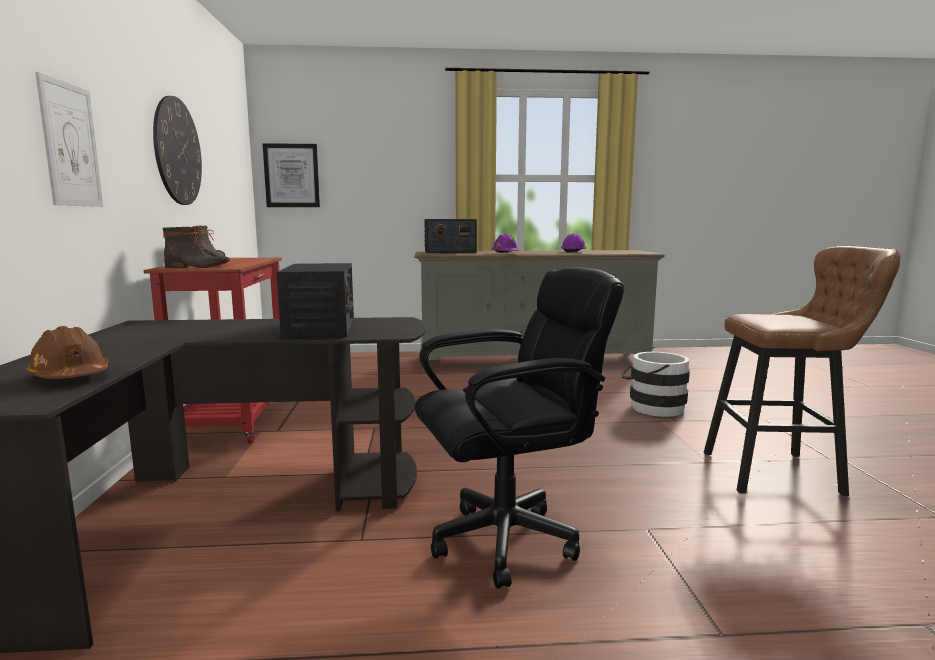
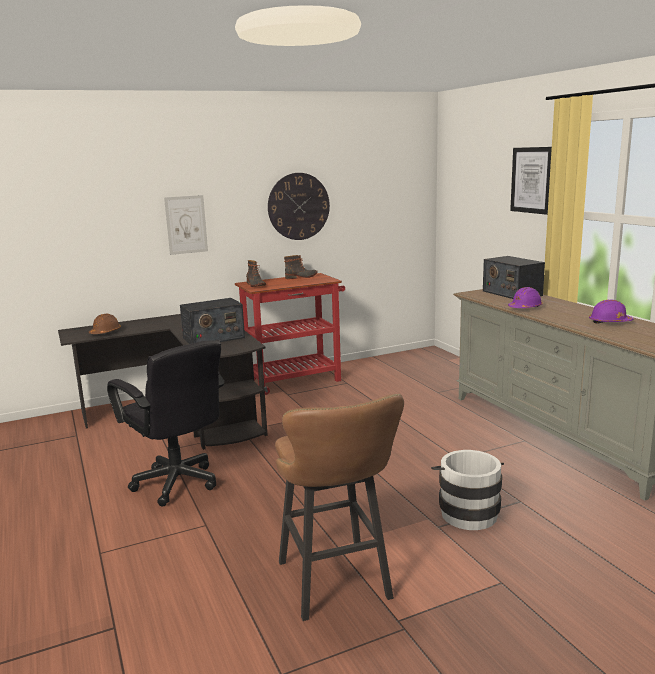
camera: 70 degrees right, 5 degrees up
(291, 175) = (454, 201): picture -> picture (531, 180)

